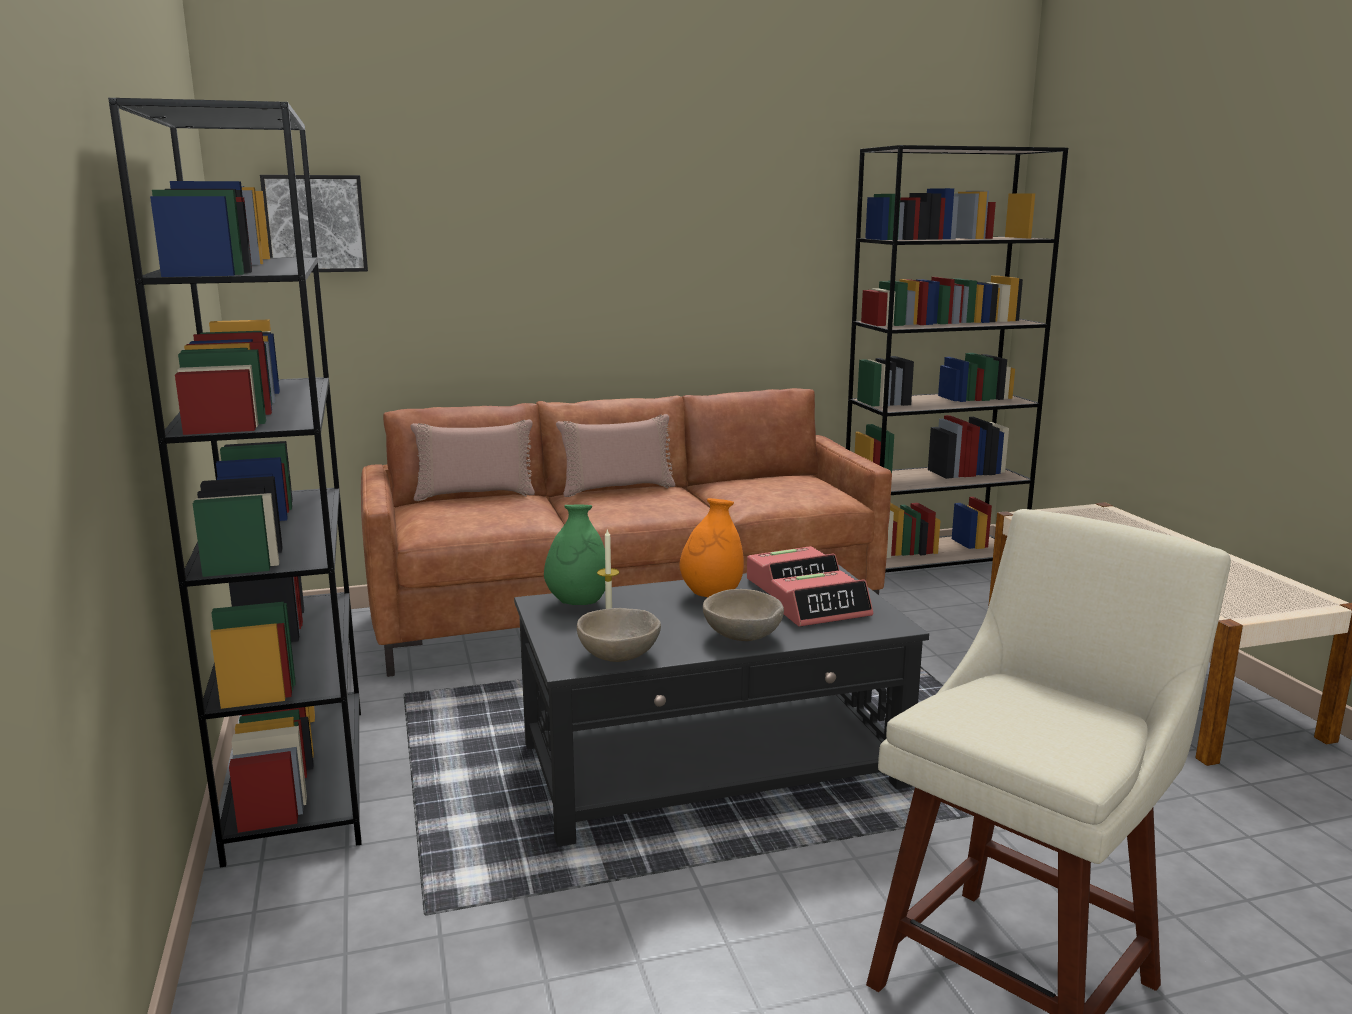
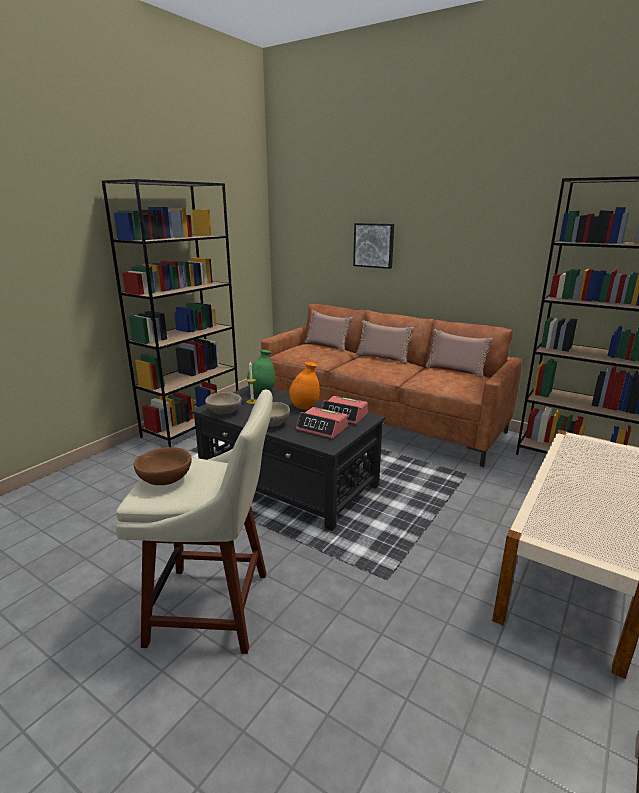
camera: 50 degrees right, 5 degrees up
(297, 779) = (192, 425): black bookcase -> beige bookcase
(315, 224) = (299, 222): picture -> picture (374, 245)
(755, 477) = (455, 370): none -> beige pillow
(1021, 732) = (166, 480): none -> brown bowl

